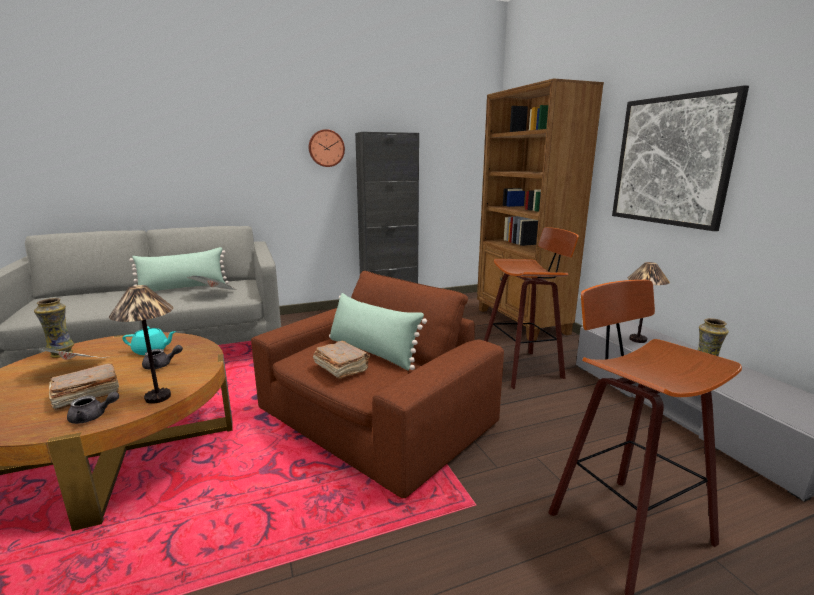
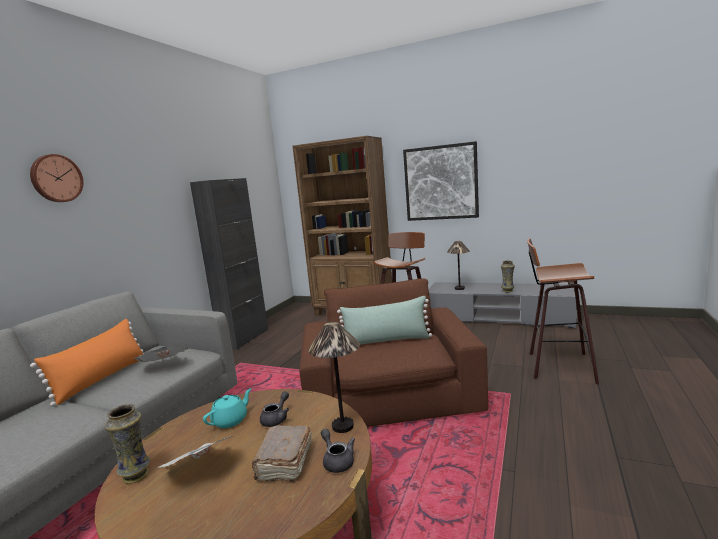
camera: 45 degrees left, 5 degrees down
(92, 417) = (337, 461): grey teapot -> grey teapot turned 60 degrees counterclockwise
(183, 288) = (102, 379): green pillow -> orange pillow
(326, 148) = (167, 199): wall clock -> wall clock (56, 178)
(341, 368) = (399, 353): brown book -> none

